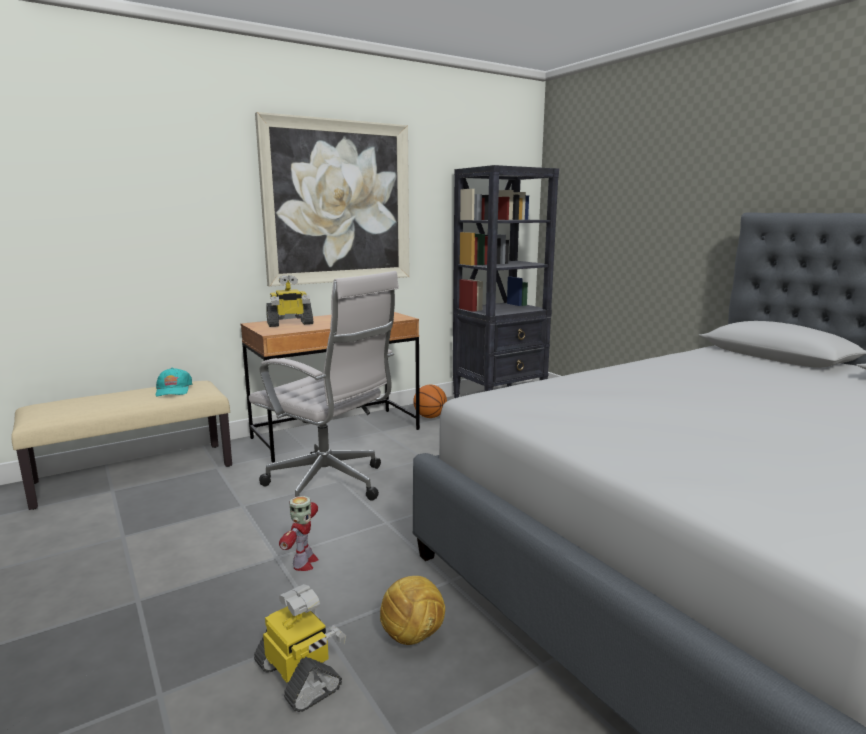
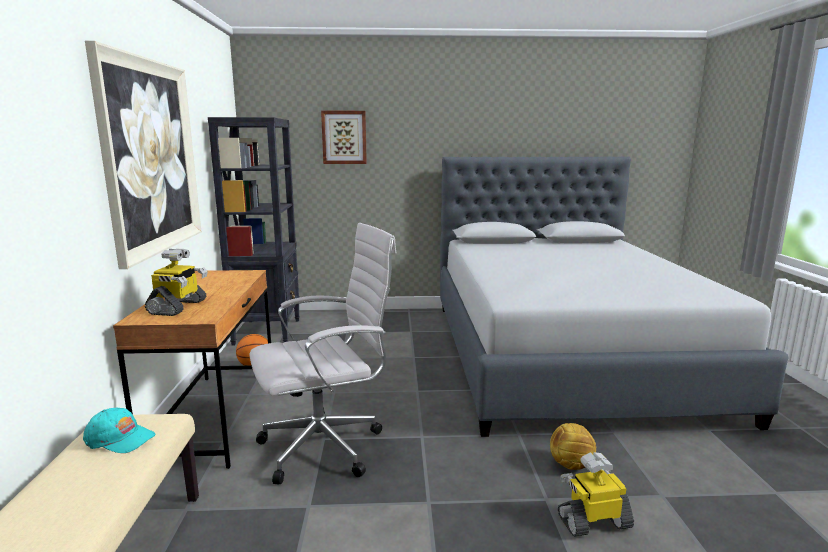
camera: 60 degrees left, 0 degrees up
(304, 563) = (451, 489): toy robot -> none
(632, 187) = (344, 137): none -> picture

